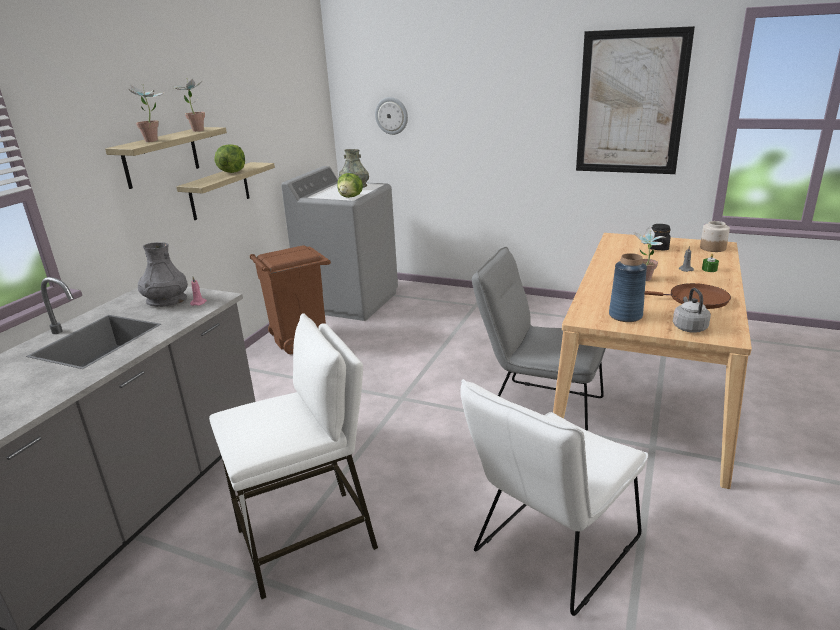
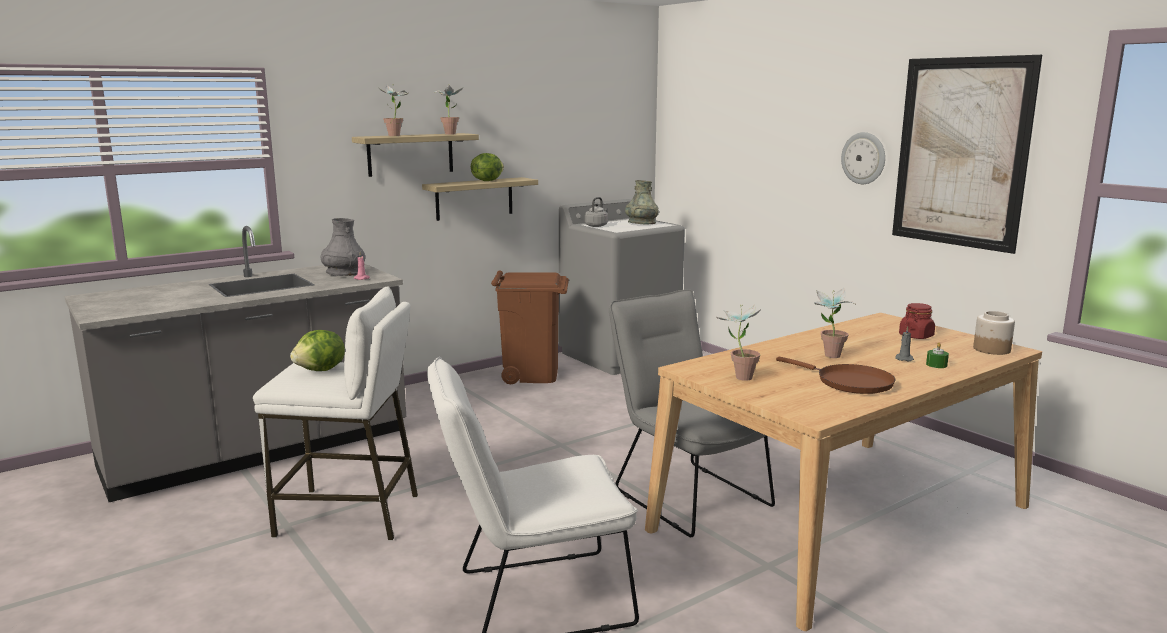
camera: 30 degrees right, 10 degrees down
(351, 197) = (619, 230): lettuce -> lettuce (321, 370)
(391, 115) = (708, 150): wall clock -> wall clock (864, 158)
(625, 316) = (738, 376): blue vase -> potted plant
(658, 248) = (916, 336): black jar -> red jar
(689, 327) = (787, 399): grey kettle -> grey kettle (597, 225)

